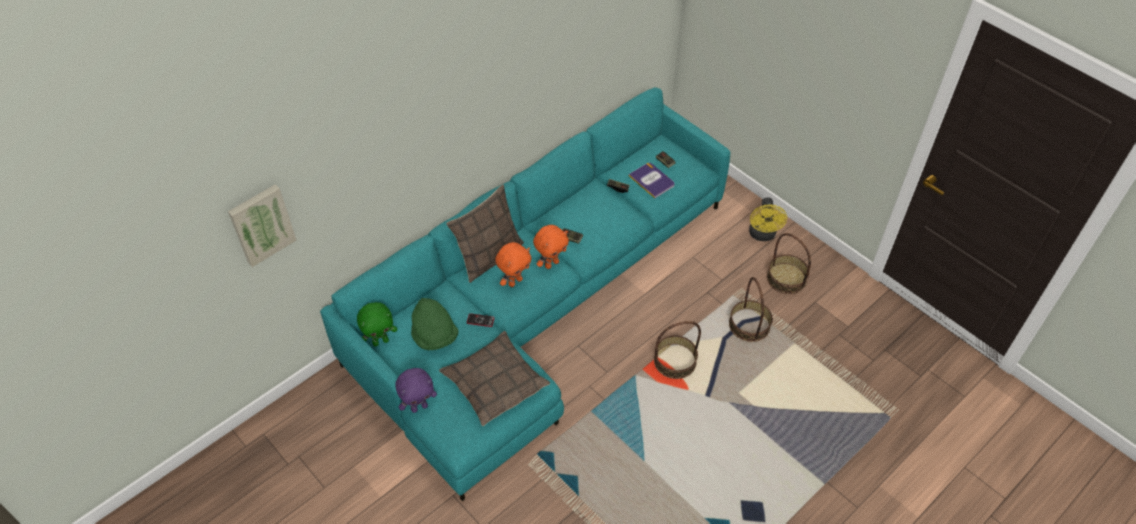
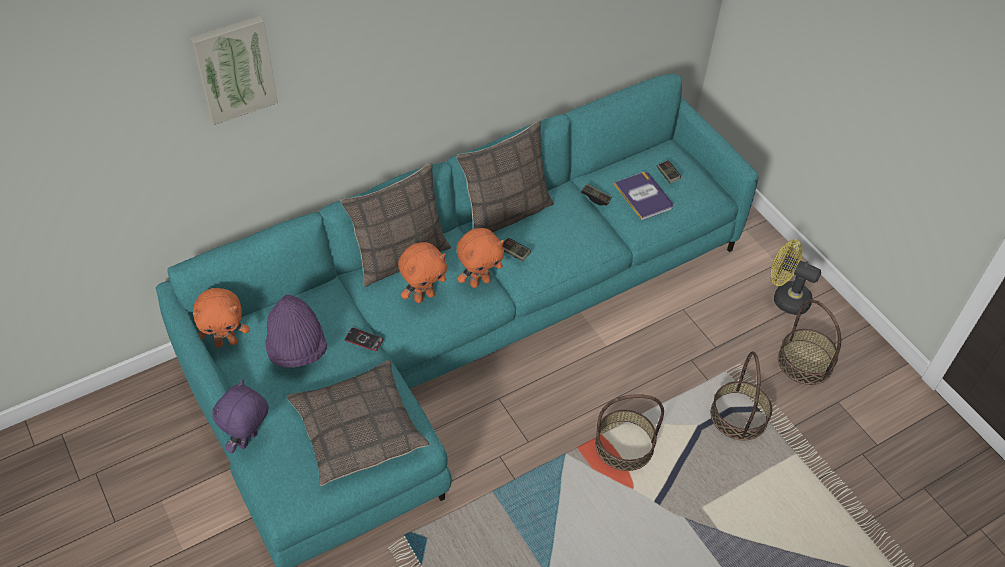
camera: 10 degrees right, 0 degrees up
(261, 224) = (66, 152): picture -> picture (234, 68)
(380, 341) = (226, 342): green plush toy -> orange plush toy
(419, 407) = (249, 441): purple plush toy -> purple plush toy turned 135 degrees clockwise
(434, 336) = (297, 349): green hat -> purple hat
(556, 210) = (505, 213): none -> pillow
(762, 235) = (785, 298): yellow fan -> yellow fan turned 105 degrees clockwise

